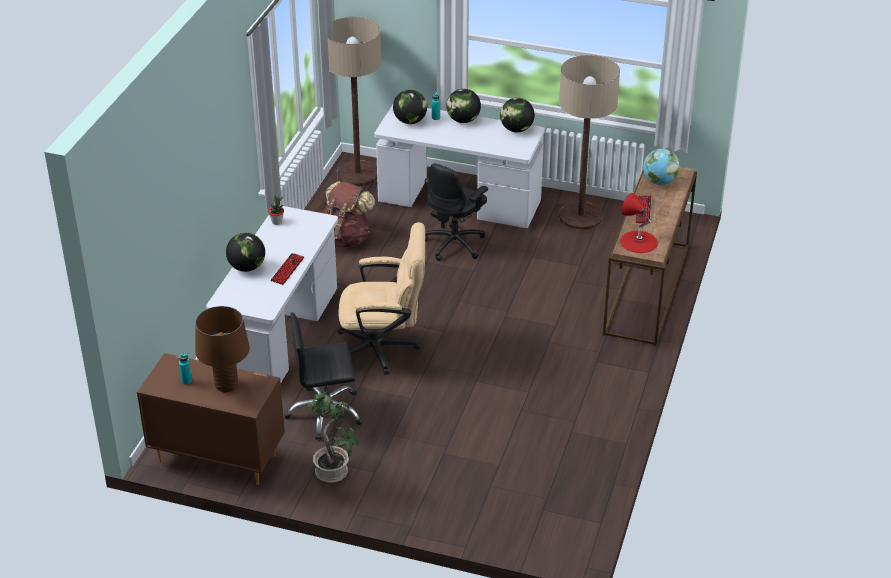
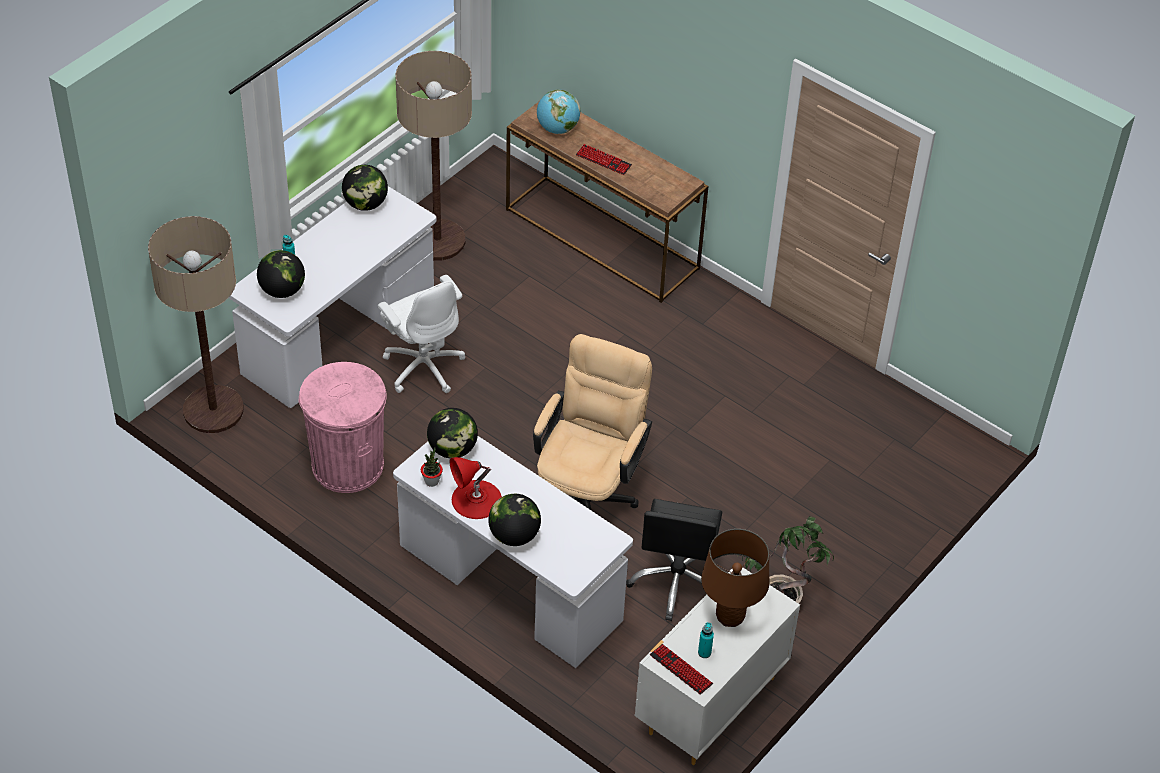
camera: 70 degrees left, 10 degrees up
(217, 457) = (709, 705): brown dresser -> white dresser
(287, 269) = (540, 498): keyboard -> keyboard (681, 670)
(344, 238) = (348, 465): brown backpack -> pink trash can
(455, 244) = (423, 366): black office chair -> white office chair
(463, 120) = (313, 242): globe -> globe (452, 449)
(638, 242) = (659, 186): red table lamp -> red table lamp (476, 499)

